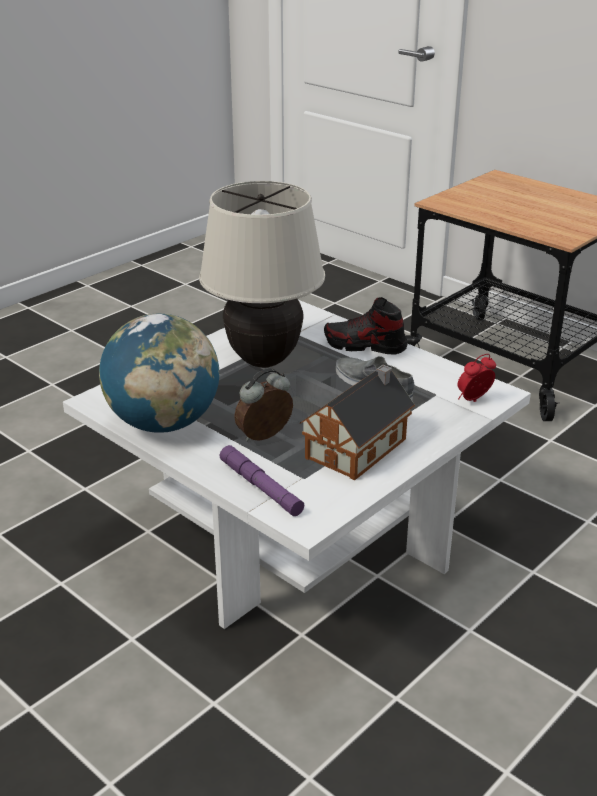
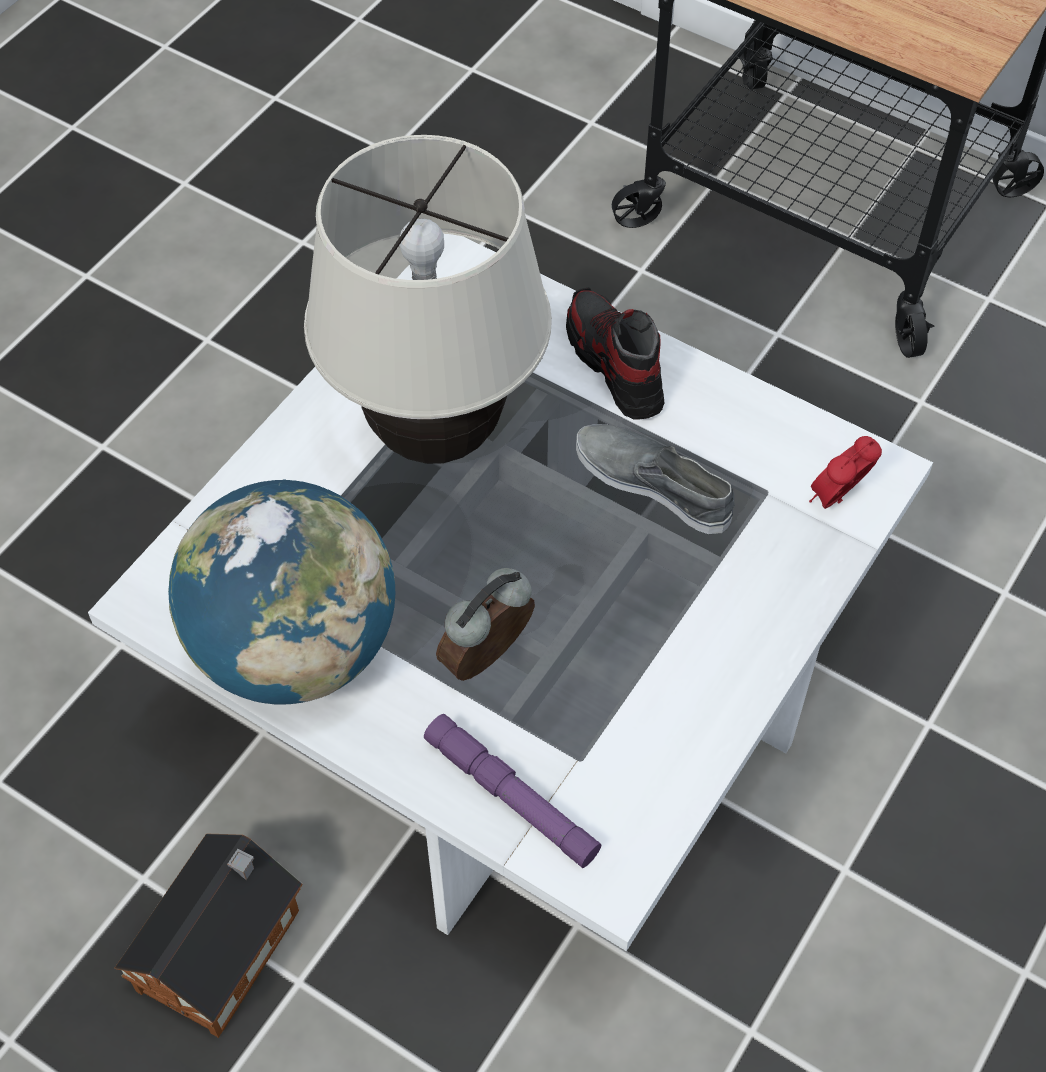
camera: 10 degrees left, 25 degrees up
(359, 446) = (661, 660): toy house -> toy house (224, 945)
(365, 346) = (614, 365): shoe -> shoe turned 60 degrees clockwise

